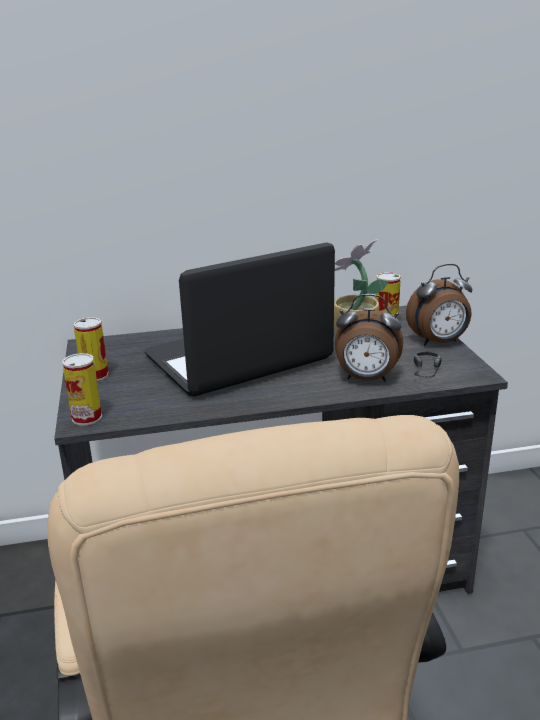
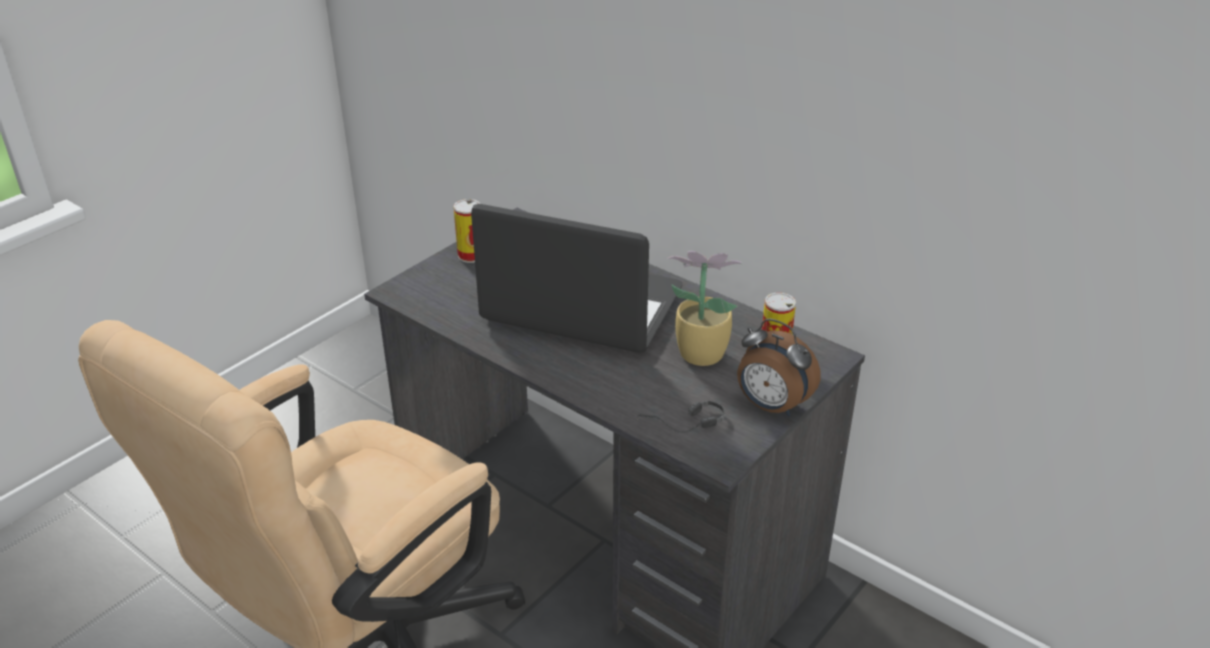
camera: 50 degrees right, 10 degrees up
(87, 417) = (404, 290): can -> none
(366, 379) = (627, 394): alarm clock -> none

